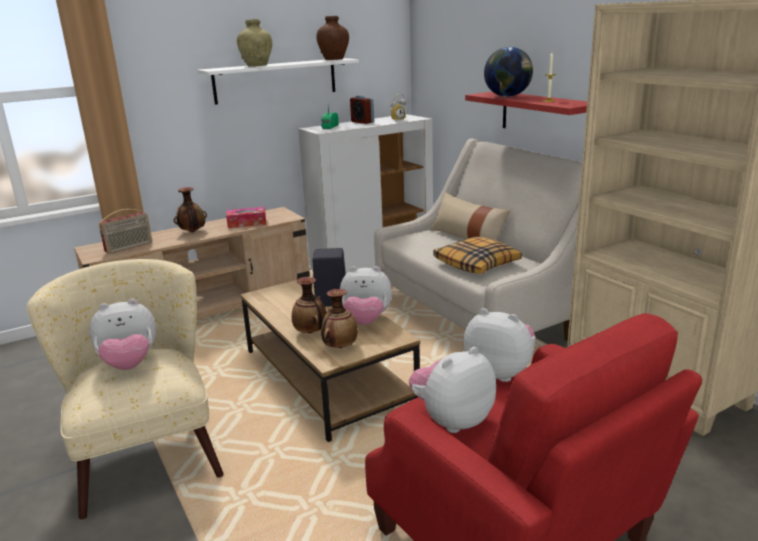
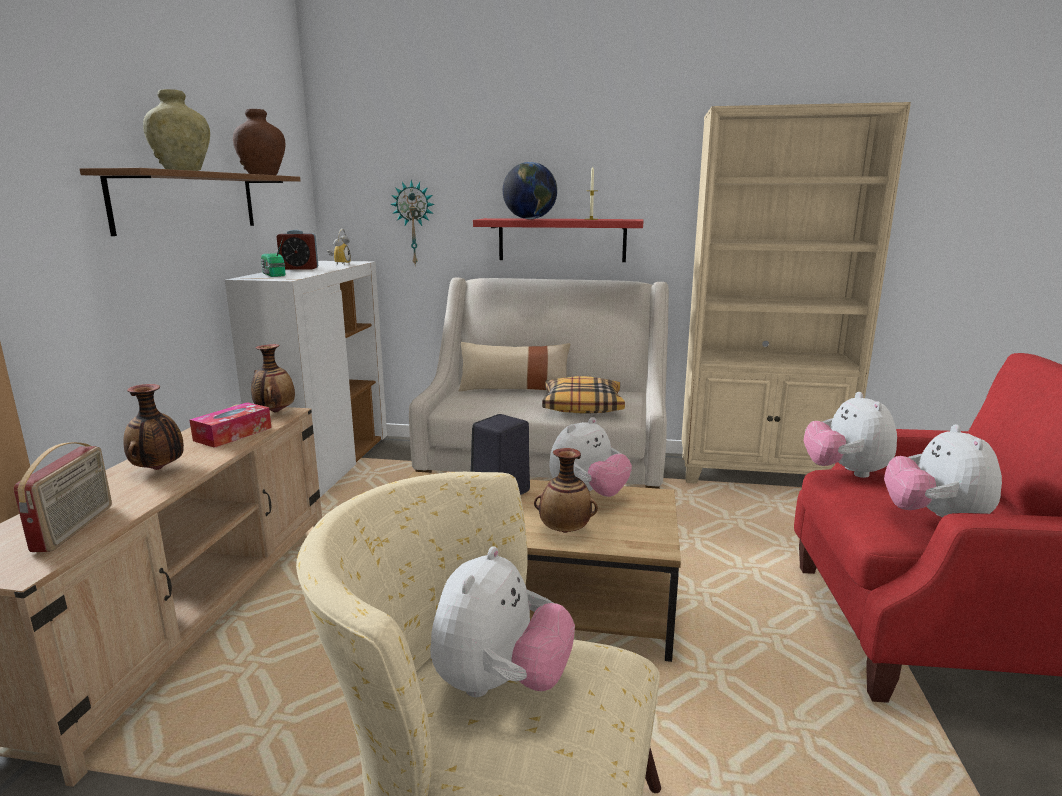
camera: 50 degrees left, 5 degrees down
(276, 80) = (188, 202): white shelf -> brown shelf
(340, 347) = (630, 529): vase -> vase (275, 412)
(457, 91) = (414, 223): none -> wall clock
(500, 372) = (845, 472): plush toy -> plush toy turned 75 degrees counterclockwise

